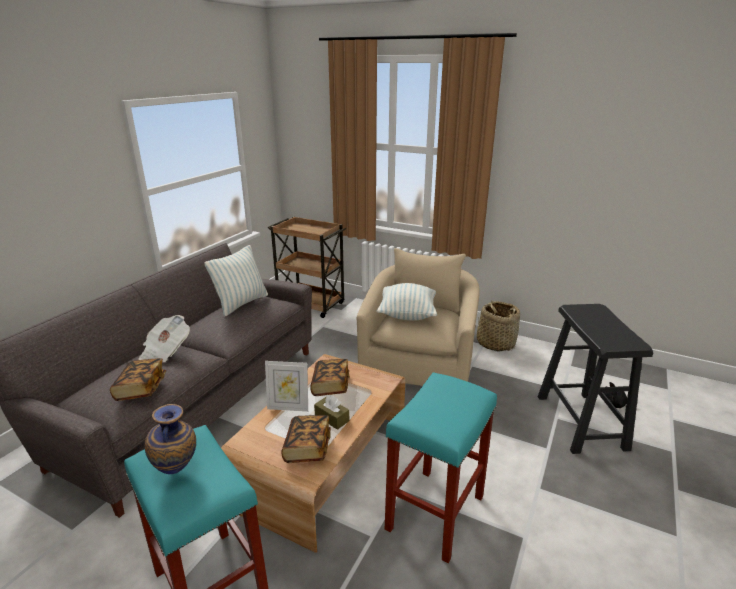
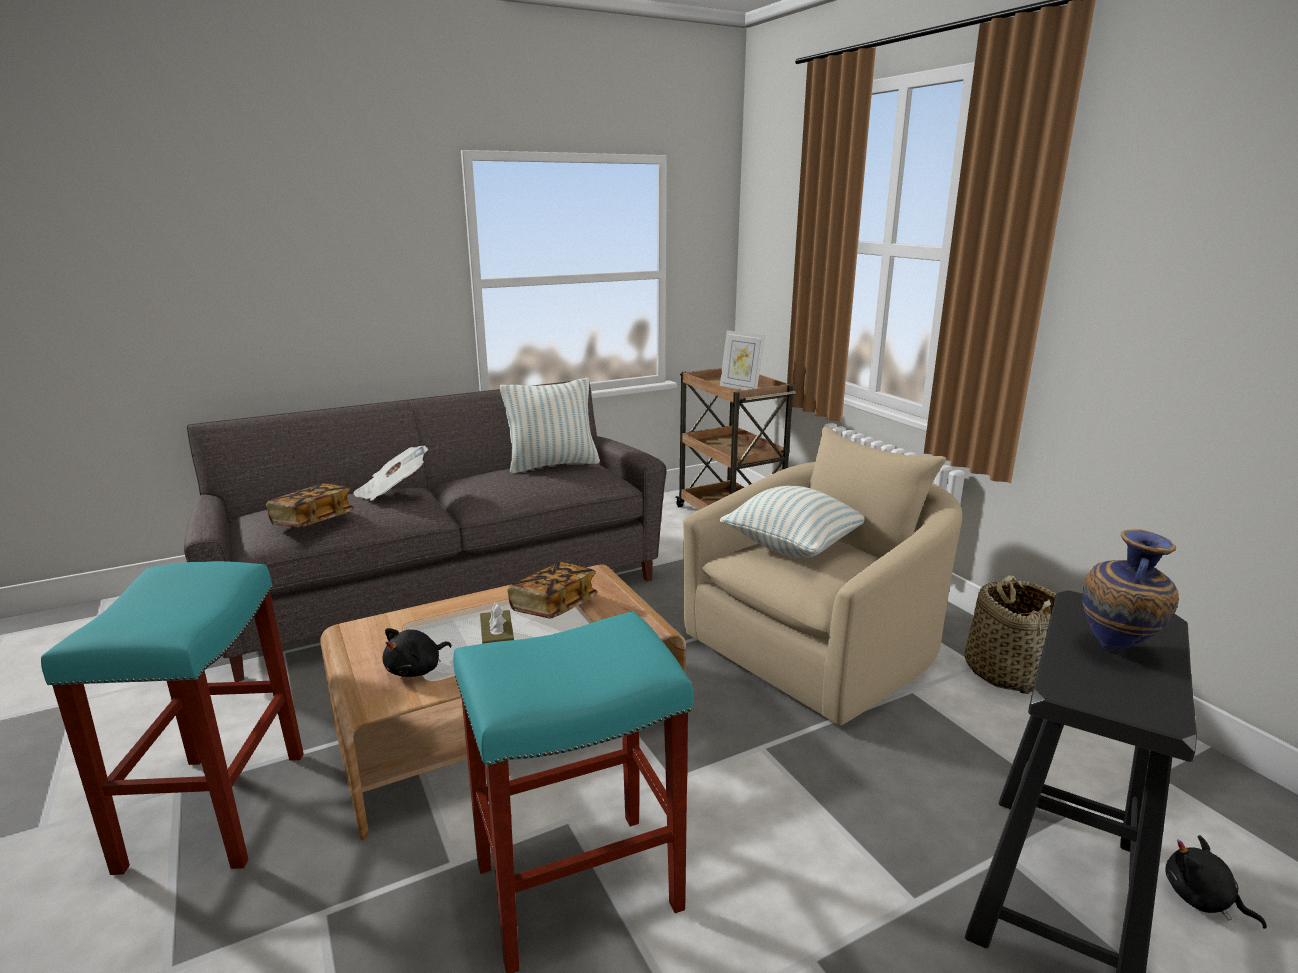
camera: 35 degrees right, 5 degrees down
(177, 472) = (156, 597): vase -> vase (1116, 650)
(288, 407) = (465, 611): picture frame -> picture frame (740, 388)
(307, 448) = (417, 669): book -> black plush toy

